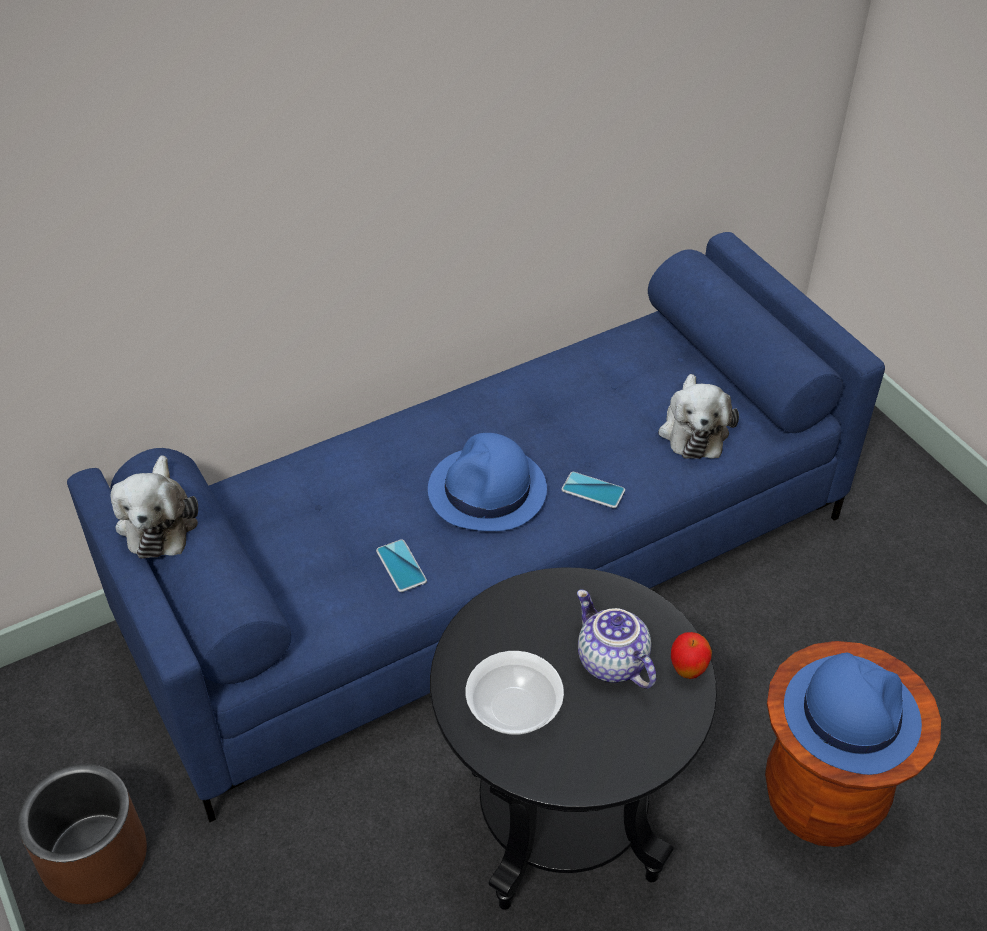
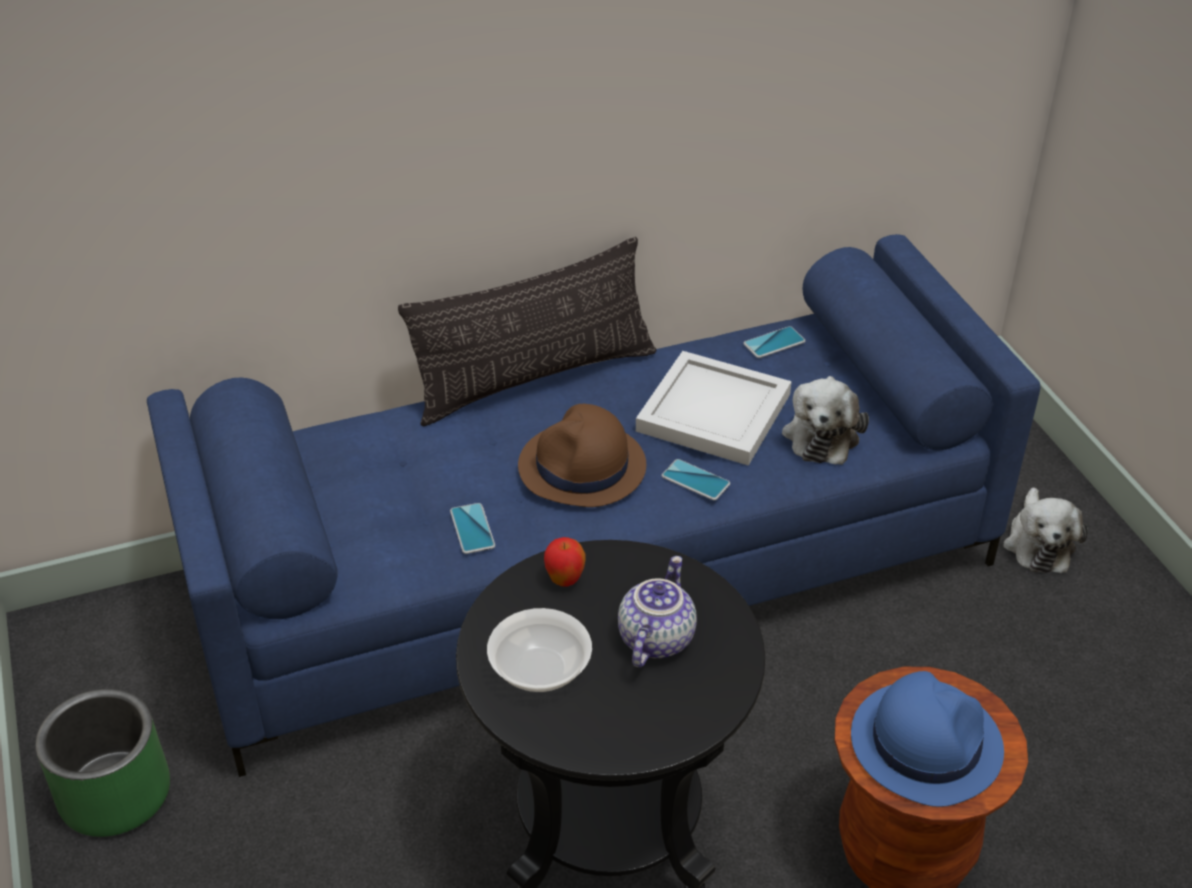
camera: 10 degrees right, 5 degrees down
(95, 858) = (115, 794): brown planter -> green planter
(159, 521) = (226, 446): plush toy -> plush toy (1038, 543)
(421, 407) = (534, 378): none -> pillow
(487, 491) = (582, 467): blue hat -> brown hat
(595, 420) = (716, 412): none -> white tray
(610, 662) = (654, 638): teapot -> teapot turned 45 degrees clockwise
(630, 345) = (774, 343): none -> phone
(688, 670) = (736, 657): apple -> apple (565, 580)

